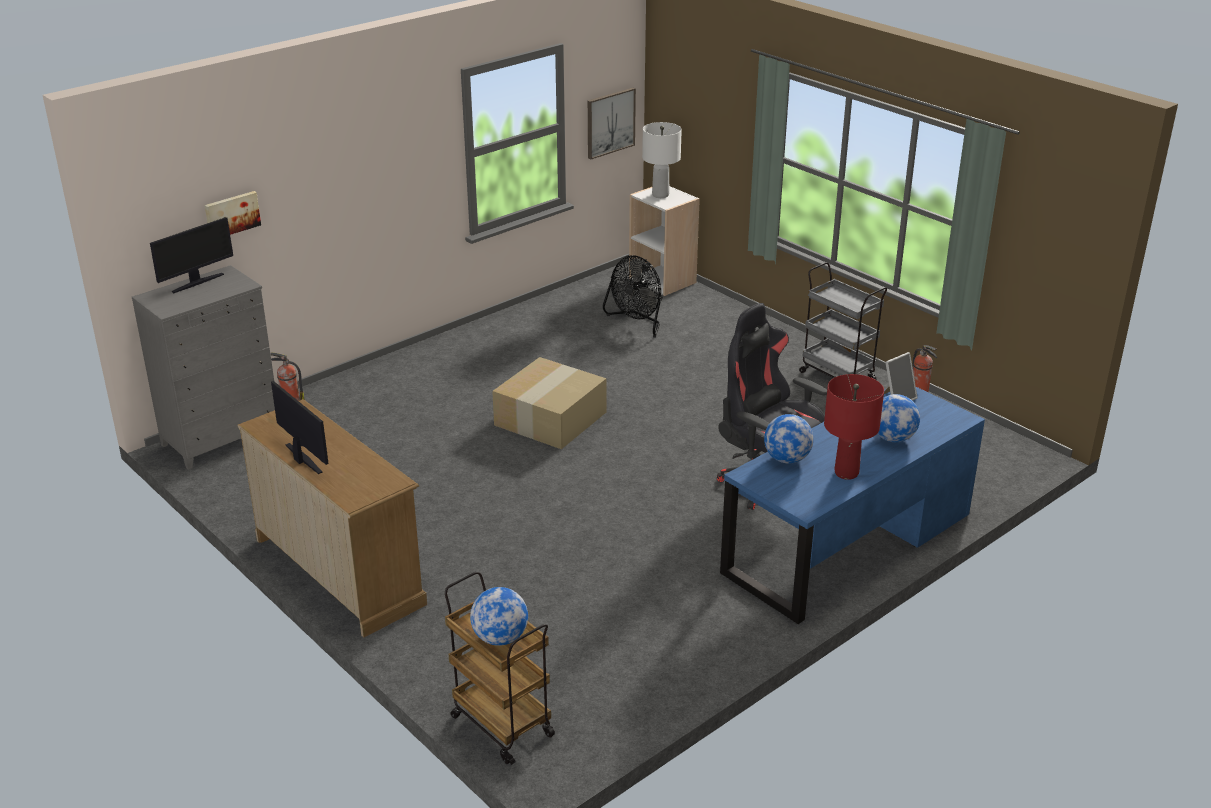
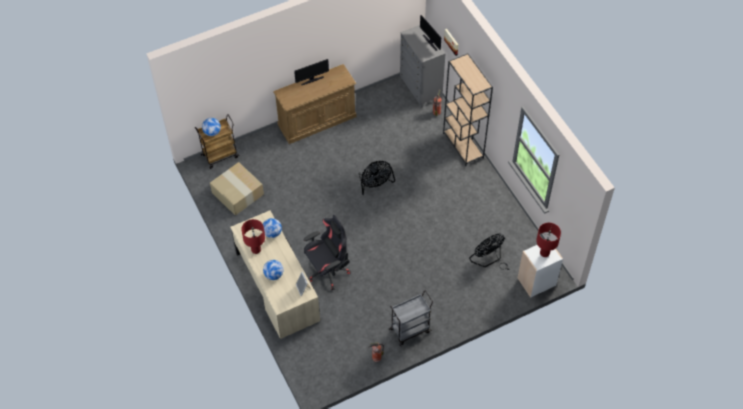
camera: 105 degrees right, 25 degrees up
(380, 372) = (463, 146): none -> bookcase
(513, 461) = (373, 184): none -> black fan
(550, 417) = (405, 203): cardboard box -> cardboard box (238, 193)
(610, 122) = (570, 212): picture -> none
(661, 195) = (544, 253): white table lamp -> red table lamp
(847, 544) = (277, 286): blue desk -> beige desk

